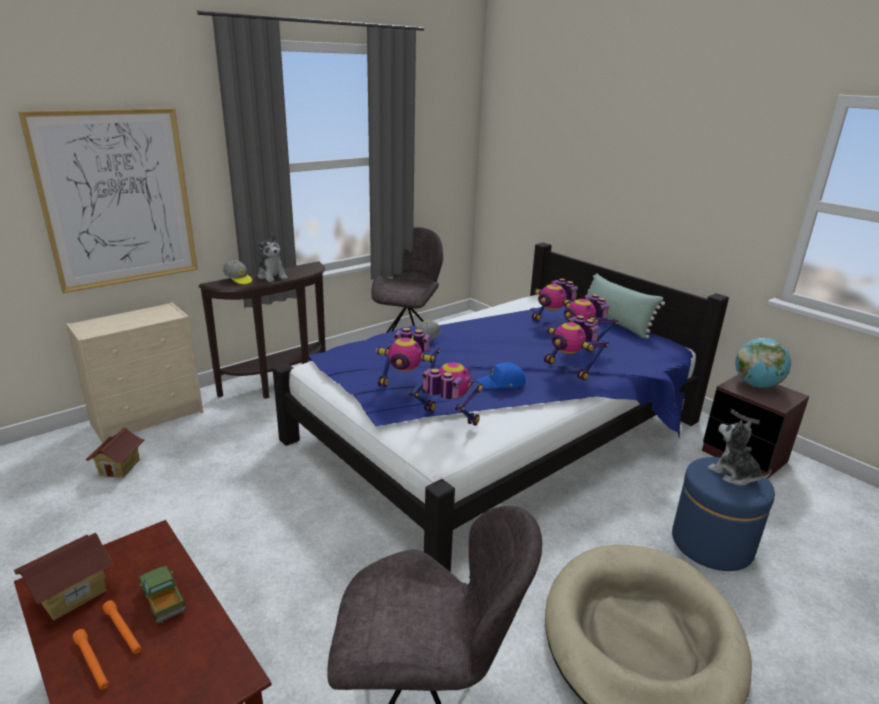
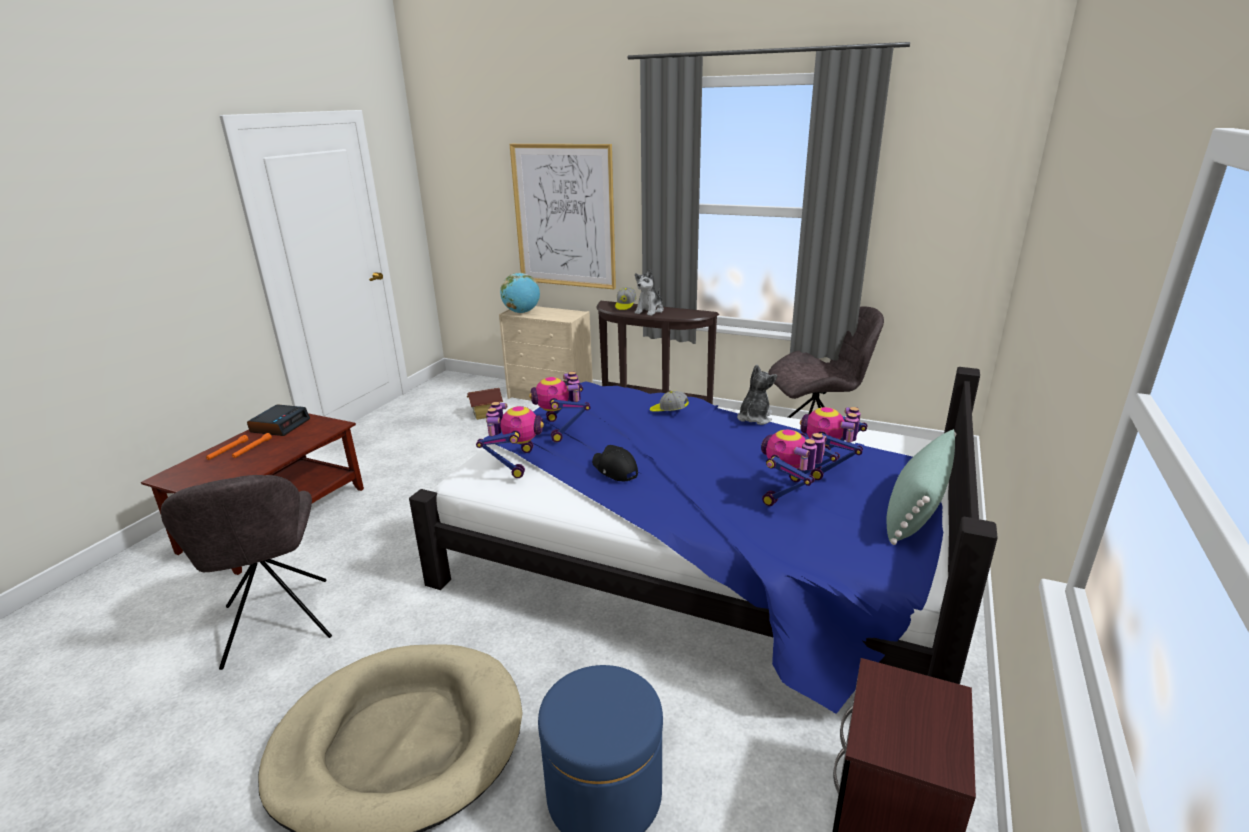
camera: 65 degrees right, 0 degrees up
(72, 594) = (280, 425): toy house -> alarm clock
(163, 601) = (278, 449): toy truck -> none
(502, 383) = (614, 470): blue cap -> black cap
(570, 369) = (696, 500): toy robot -> none
(733, 474) = (614, 712): plush toy -> plush toy (754, 418)
(756, 385) = (928, 709): globe -> globe (522, 312)

